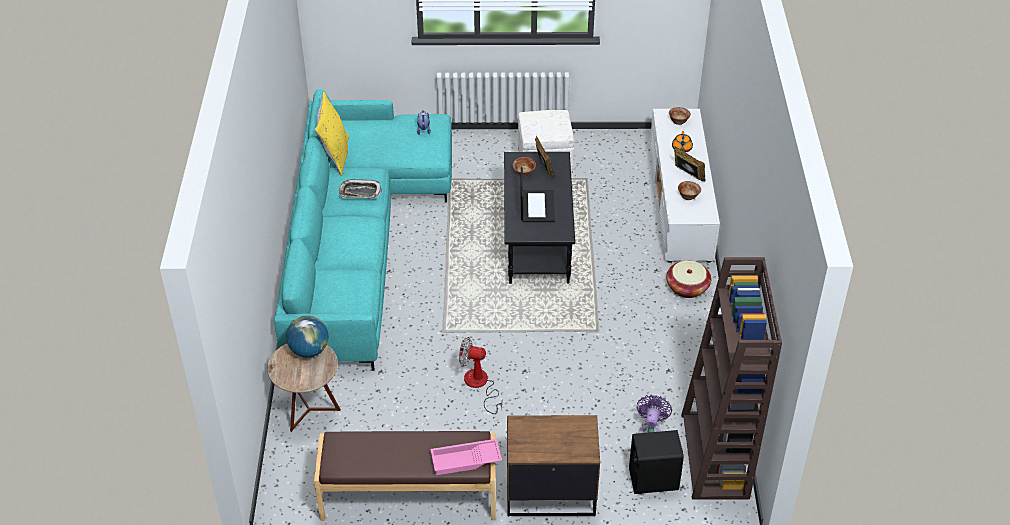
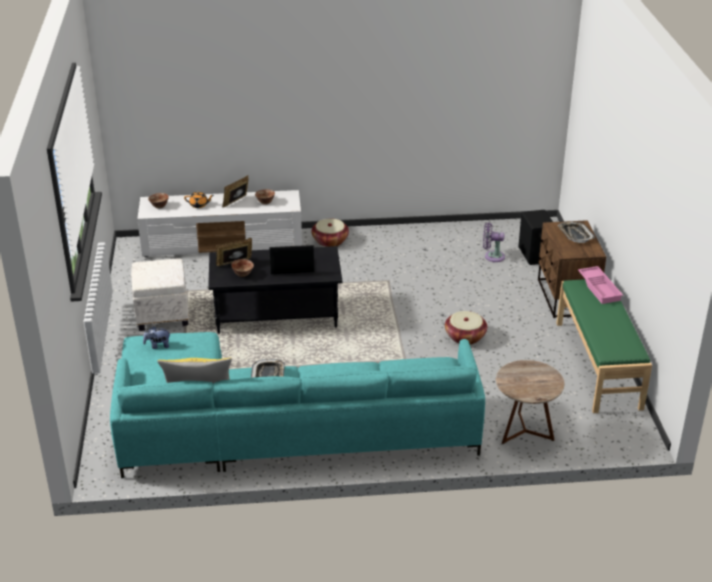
camera: 95 degrees left, 10 degrees down
(309, 350) = (511, 378): globe -> none
(409, 497) = (598, 364): brown bench -> green bench
(479, 385) = (465, 337): fan -> basket
(562, 441) = (575, 235): none -> tray
(715, 457) = (504, 231): brown bookcase -> none

